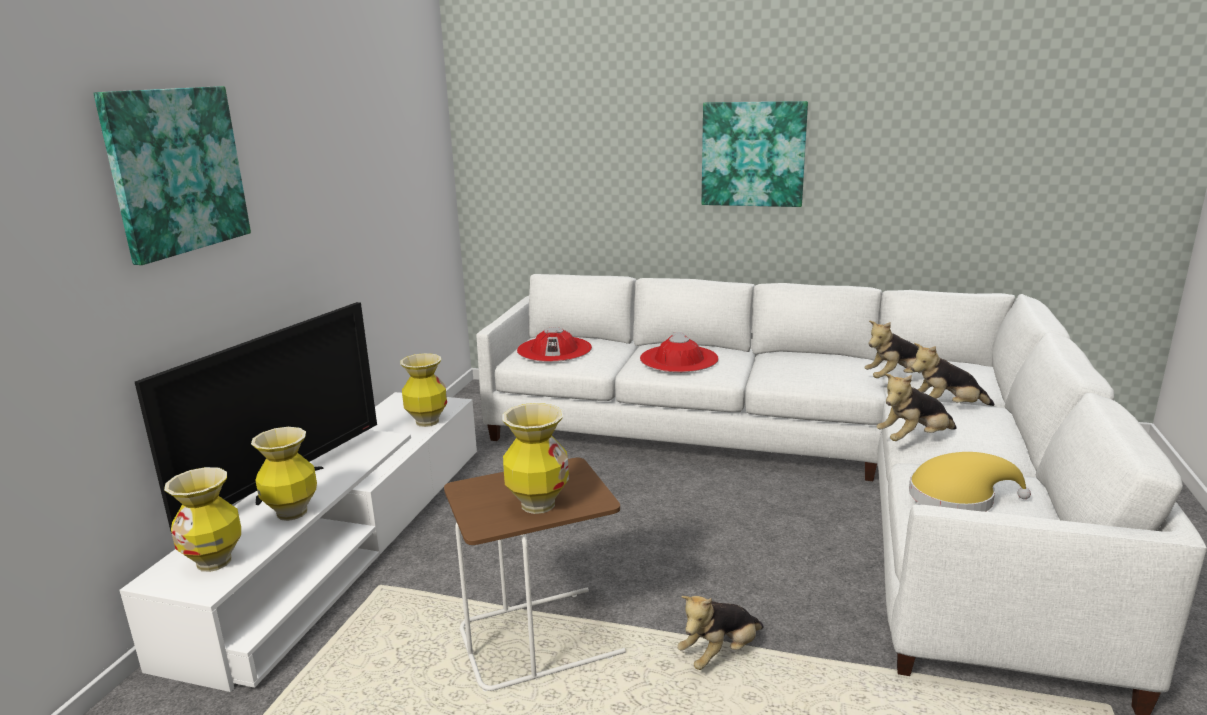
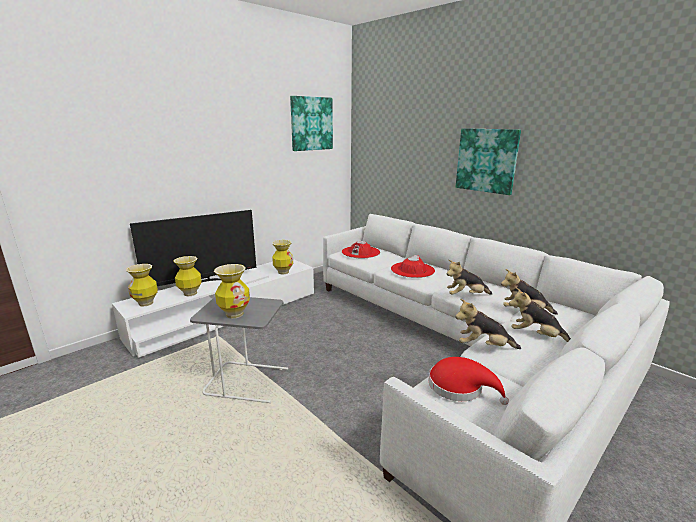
camera: 30 degrees right, 0 degrees up
(176, 171) = (164, 141): picture -> picture (311, 123)
(540, 637) = (247, 381): brown side table -> grey side table
(720, 654) = (309, 423): plush toy -> plush toy (466, 296)
(958, 498) = (459, 387): yellow hat -> red hat

